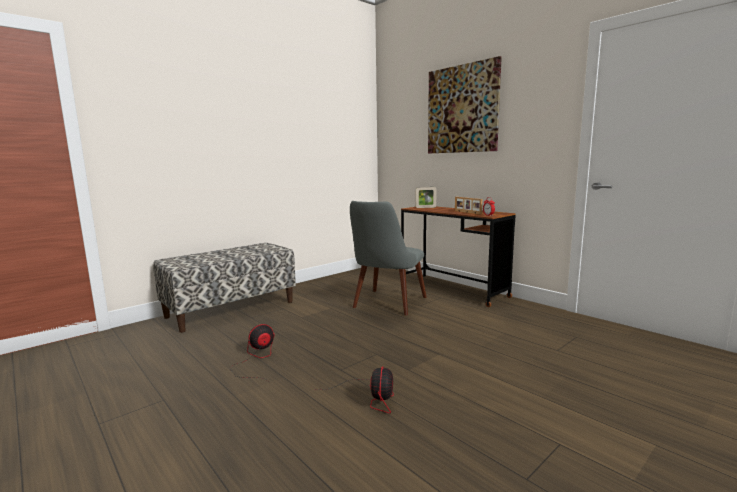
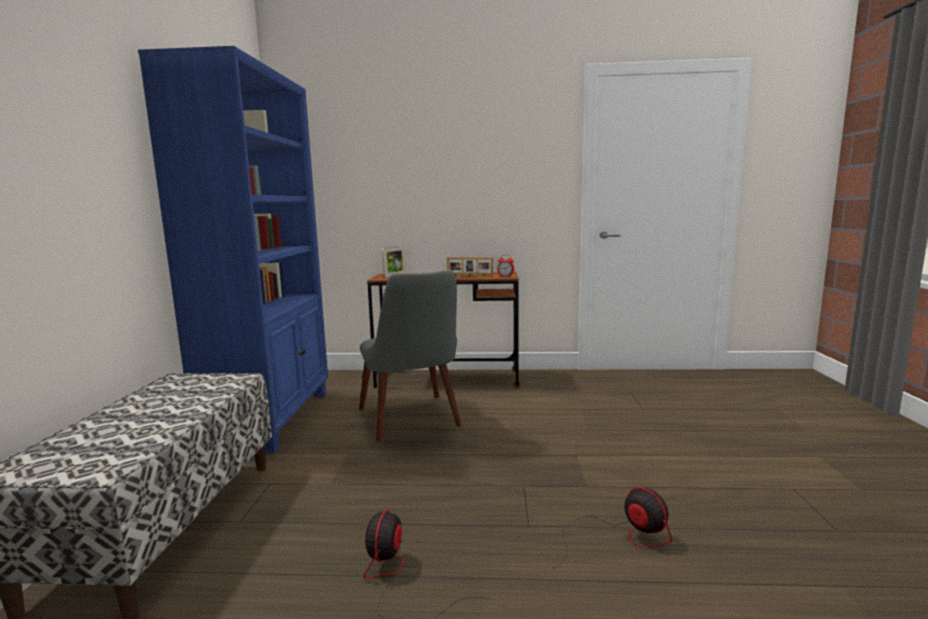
camera: 45 degrees left, 0 degrees up
(329, 283) = (272, 419): none -> blue bookcase
(462, 109) = (430, 143): picture -> none

